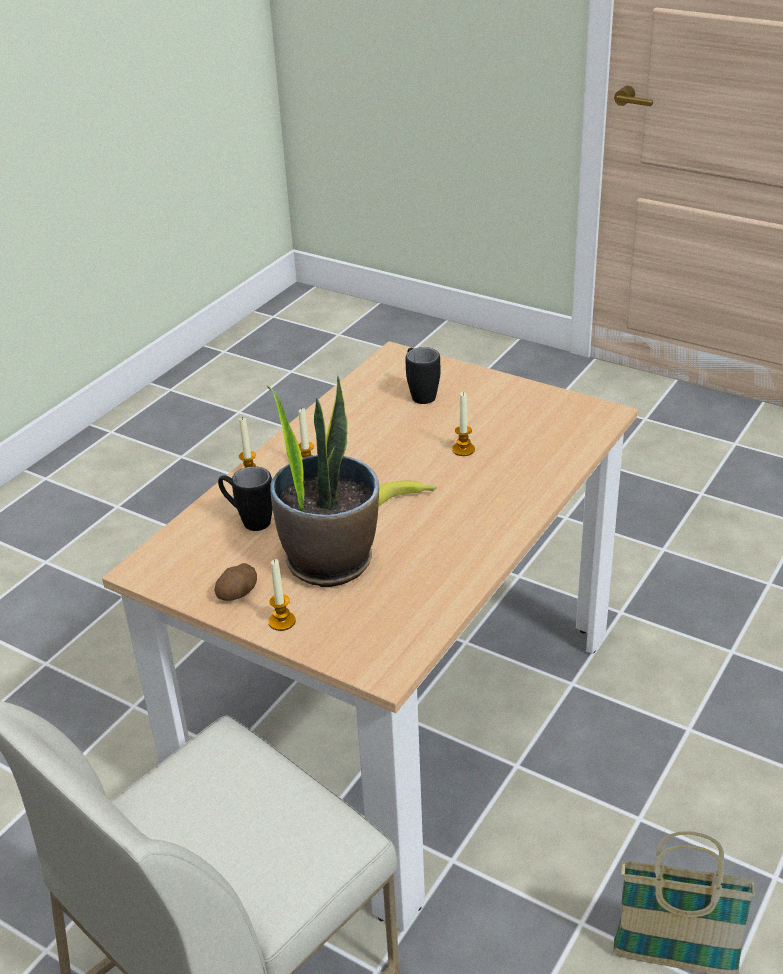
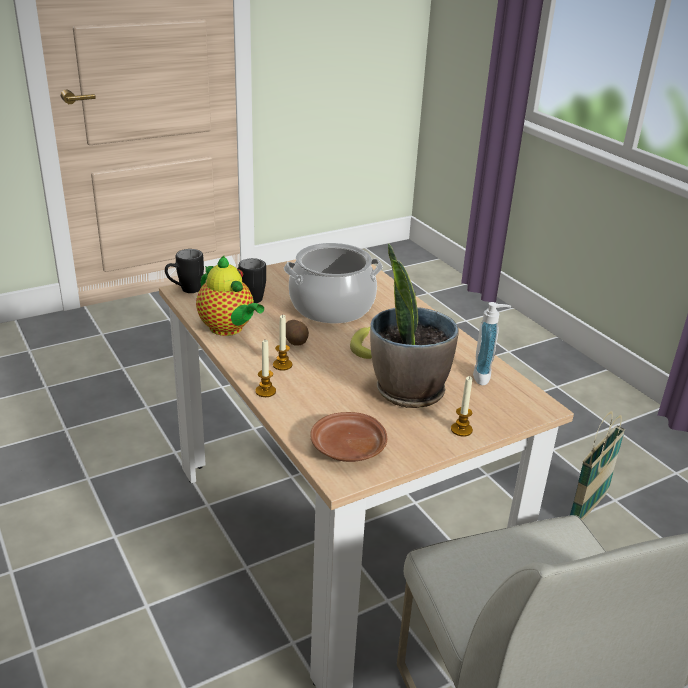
camera: 65 degrees left, 5 degrees down
(190, 558) = (348, 448): none -> brown plate
(238, 593) = (413, 439): potato -> potato (296, 341)
(248, 520) = (325, 409): black mug -> black mug (185, 290)
(346, 409) = (228, 329): none -> teapot
(414, 608) = (485, 376): none -> soap dispenser
(463, 449) = (332, 307): candle -> cooking pot

